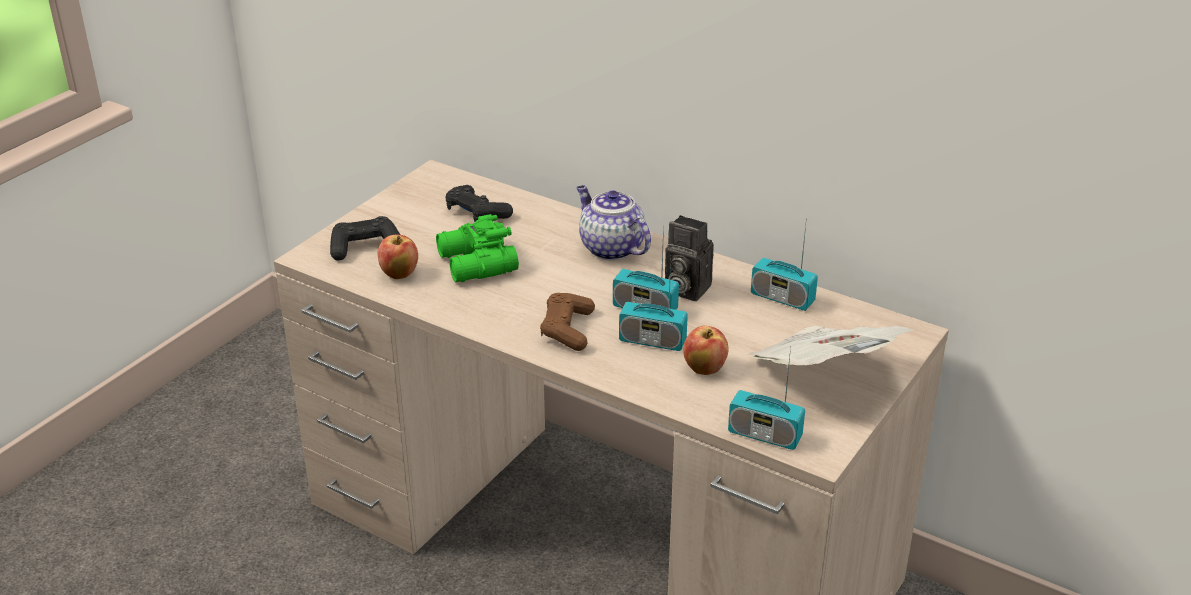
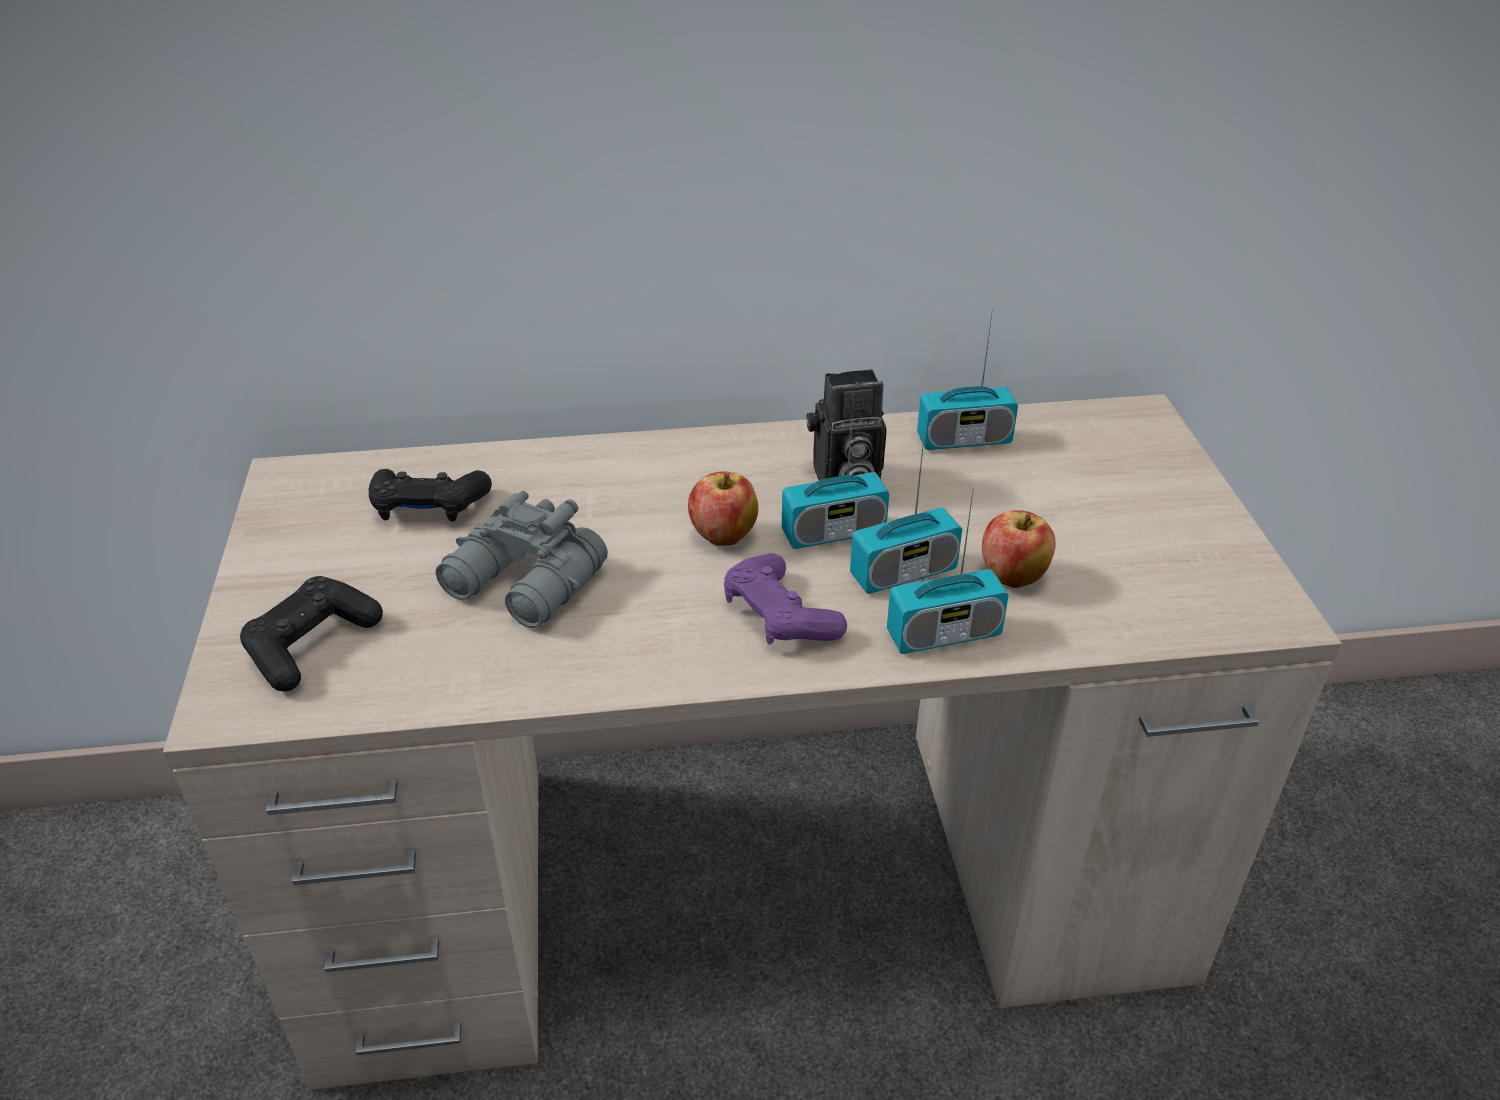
camera: 40 degrees left, 5 degrees up
(399, 274) = (424, 661): apple -> apple (723, 536)
(476, 264) = (525, 585): green binoculars -> grey binoculars
(567, 330) = (780, 616): brown game controller -> purple game controller
(610, 248) = (681, 472): teapot -> none
(764, 435) = (1196, 627): radio -> radio (944, 634)
(824, 376) = (1141, 513): newspaper -> none

